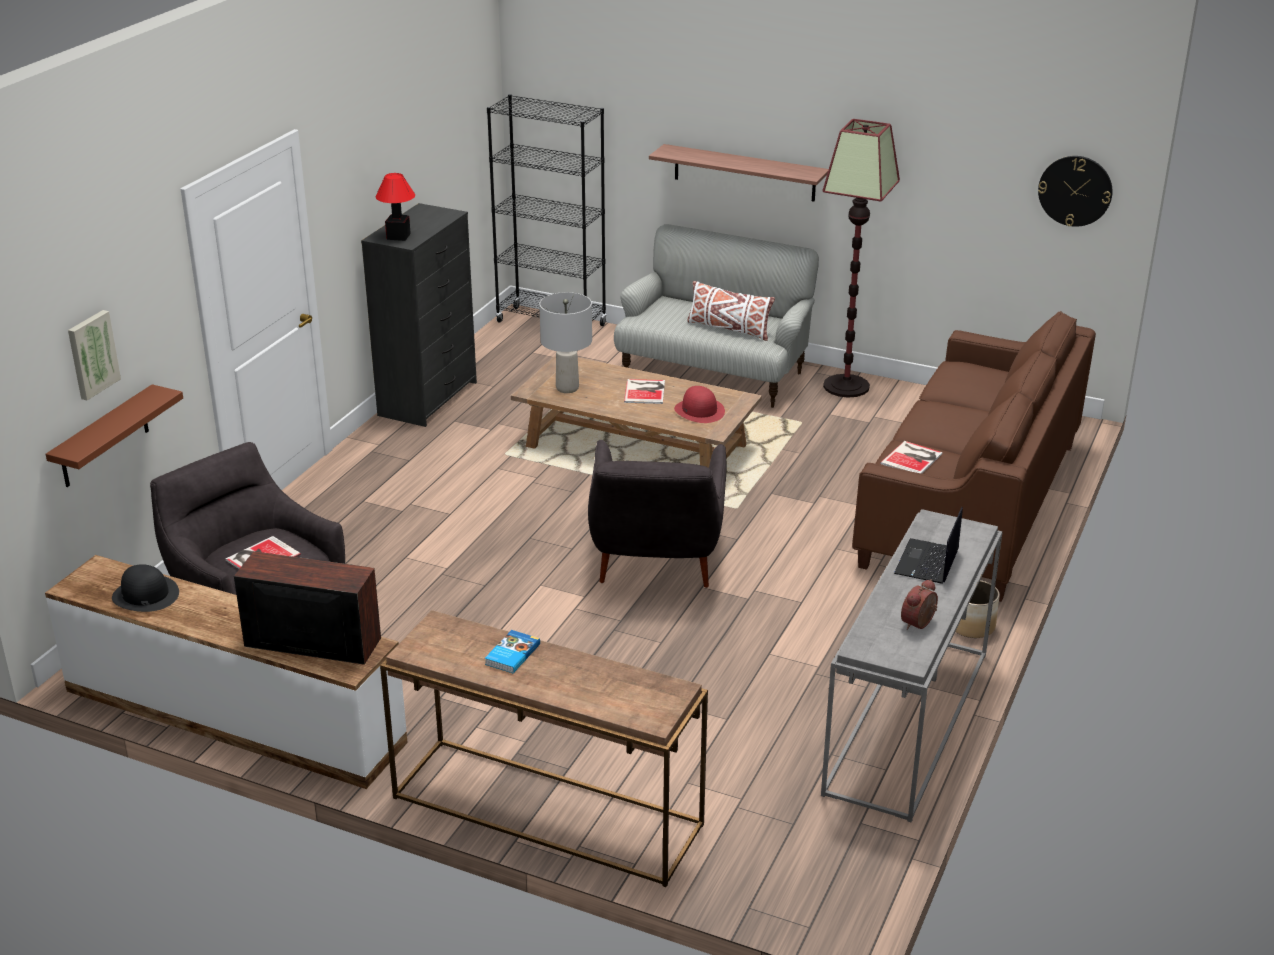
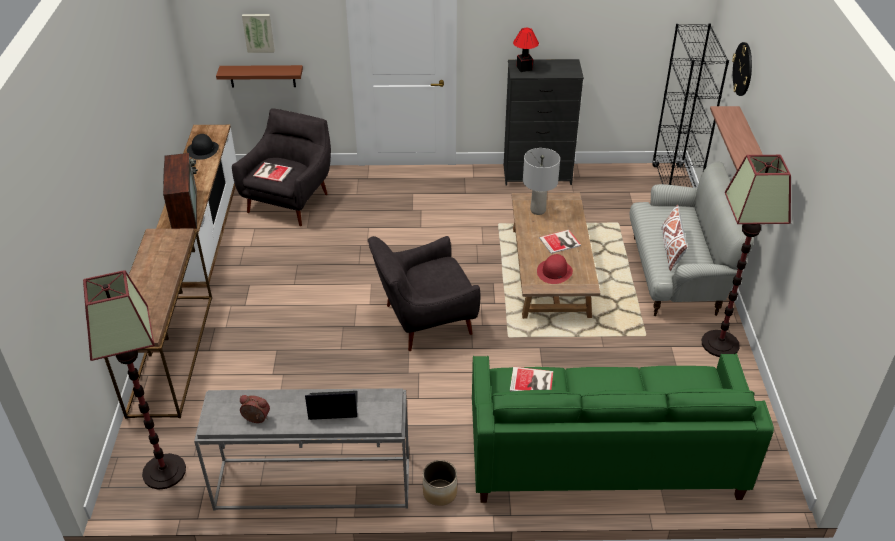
camera: 65 degrees right, 10 degrees up
(511, 654) = (162, 267): book -> none
(809, 859) = (164, 471): none -> floor lamp
(970, 504) = (602, 455): brown sofa -> green sofa
(1075, 190) = (851, 318): wall clock -> wall clock (743, 69)

